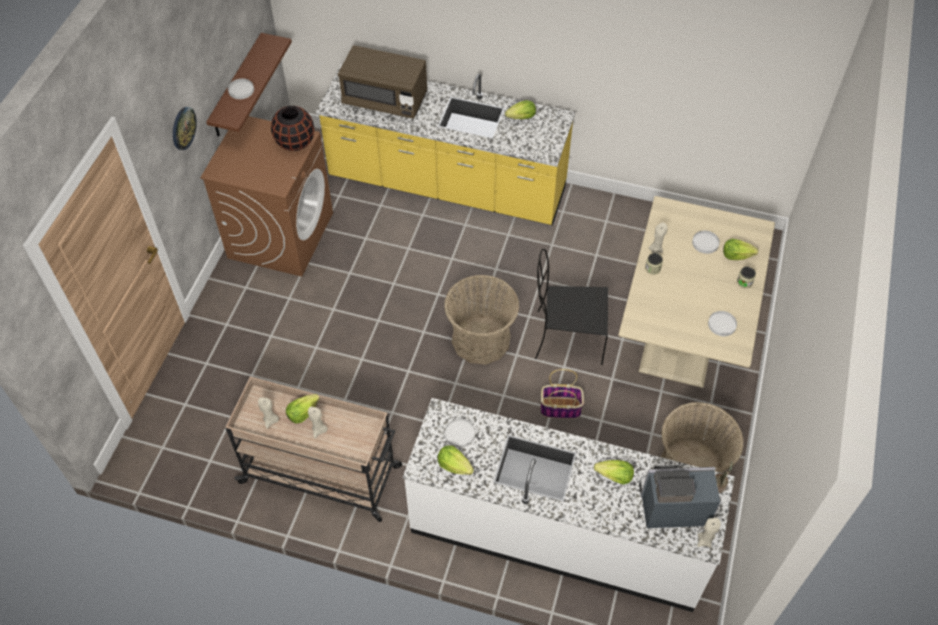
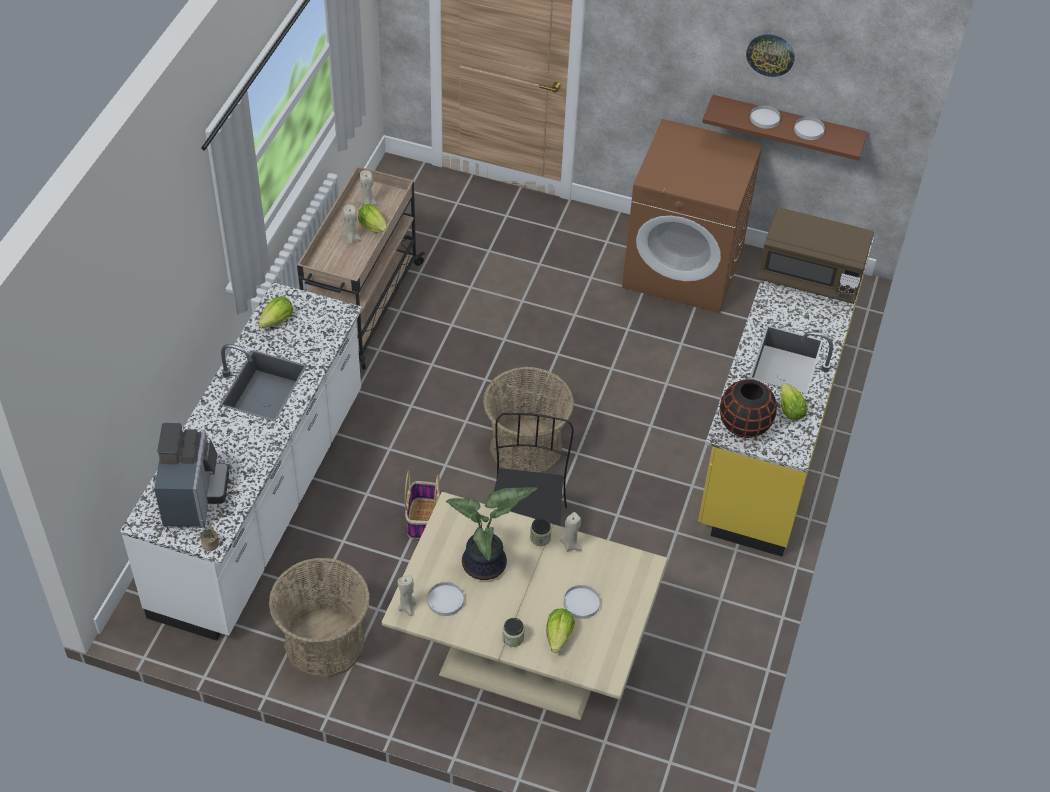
camera: 90 degrees right, 5 degrees down
(183, 128) = (674, 59): wall clock -> wall clock (770, 54)
(295, 142) = (719, 190): black vase -> black vase (744, 425)
(385, 99) = (810, 277): brown microwave -> brown microwave turned 90 degrees counterclockwise
(460, 434) = (313, 327): white plate -> white plate (808, 130)
(614, 476) = (239, 451): lettuce -> none
(685, 300) = (486, 565): none -> potted plant
(704, 540) = (148, 521): beige candle -> beige candle (407, 607)

